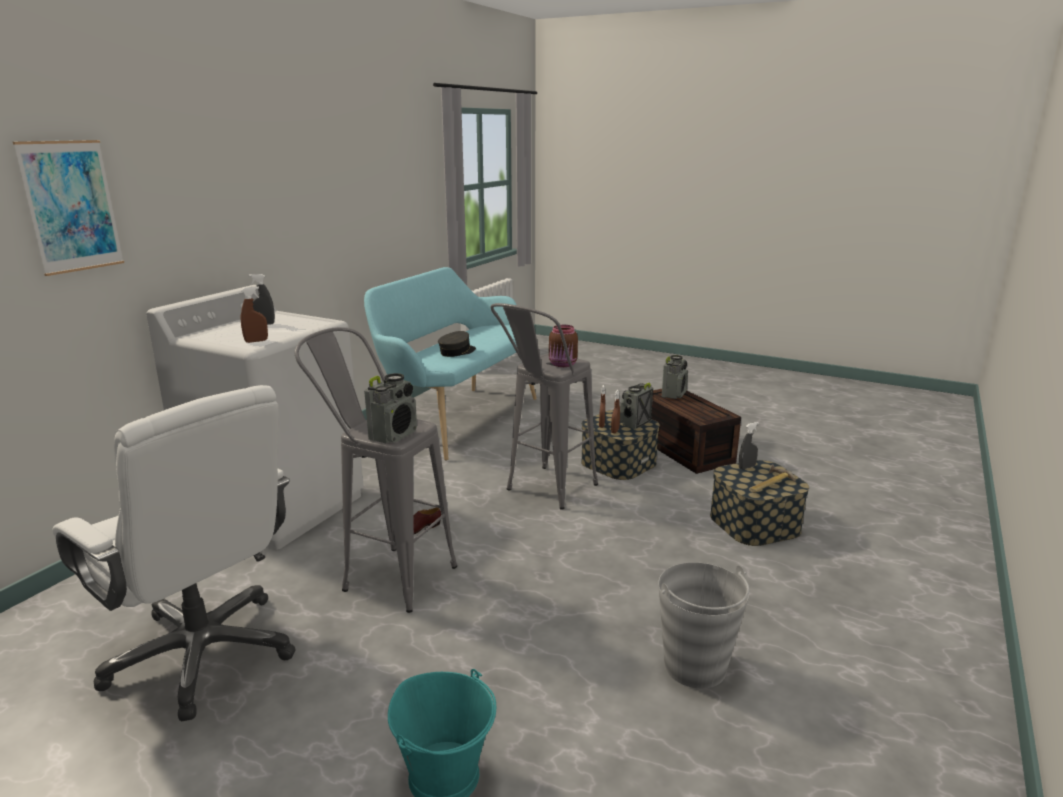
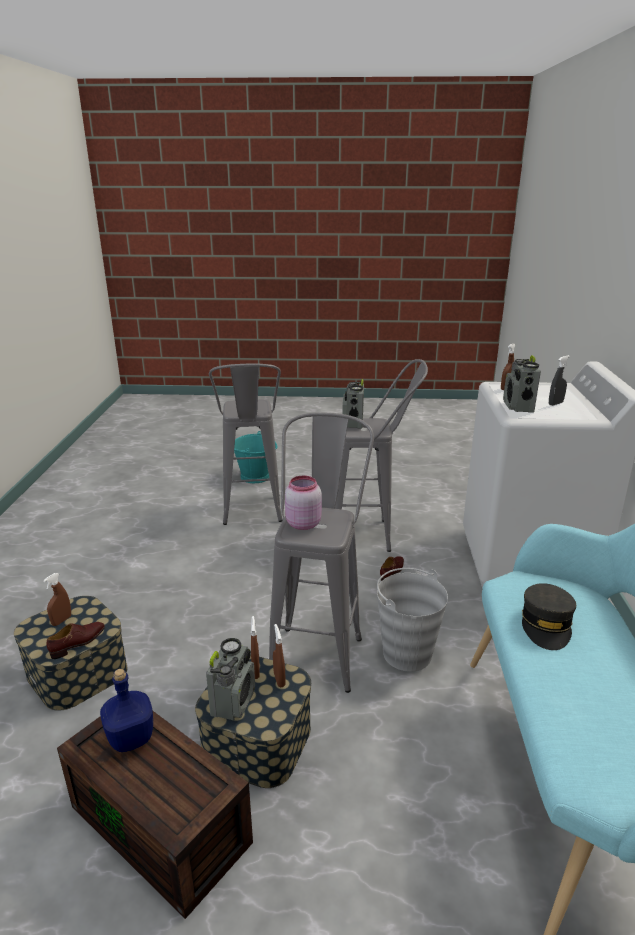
camera: 155 degrees right, 5 degrees up
(71, 206) = (608, 266): picture -> none
(204, 654) = (408, 482): white office chair -> none
(516, 657) = (252, 516): none -> grey stool
(563, 364) = (302, 523): brown jar -> pink jar
(674, 394) = (177, 800): radio -> radio (518, 407)
(695, 667) = (148, 535): grey bucket -> grey bucket (406, 653)
(699, 412) = (130, 738): none -> blue bottle
(746, 467) = (78, 643): grey spray bottle -> brown shoe
(767, 484) = (61, 620): hammer -> brown spray bottle

